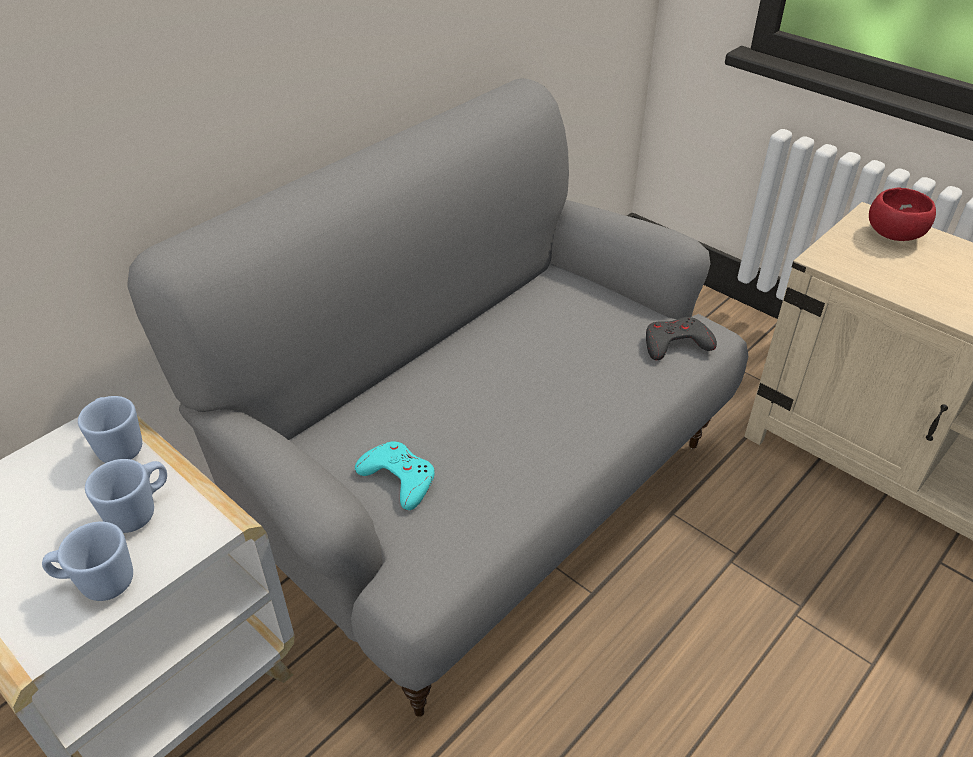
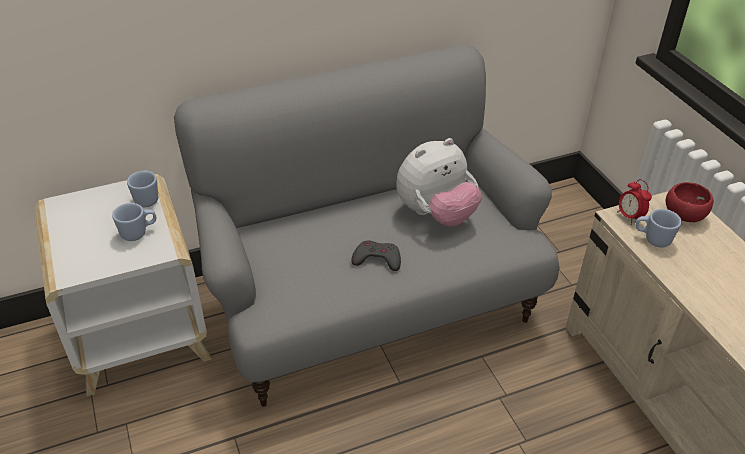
camera: 25 degrees right, 0 degrees up
(98, 583) = (103, 259): blue mug -> blue mug (652, 239)
(398, 478) = (286, 265): turquoise game controller -> none
(562, 333) = (436, 214): none -> plush toy
(676, 344) = (503, 243): grey game controller -> grey game controller (377, 259)
(837, 255) = (629, 217): none -> alarm clock

